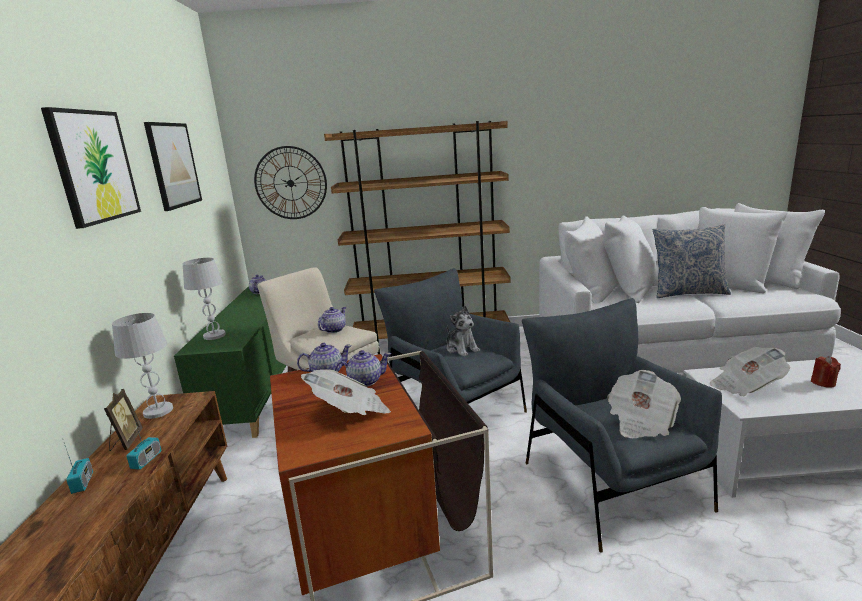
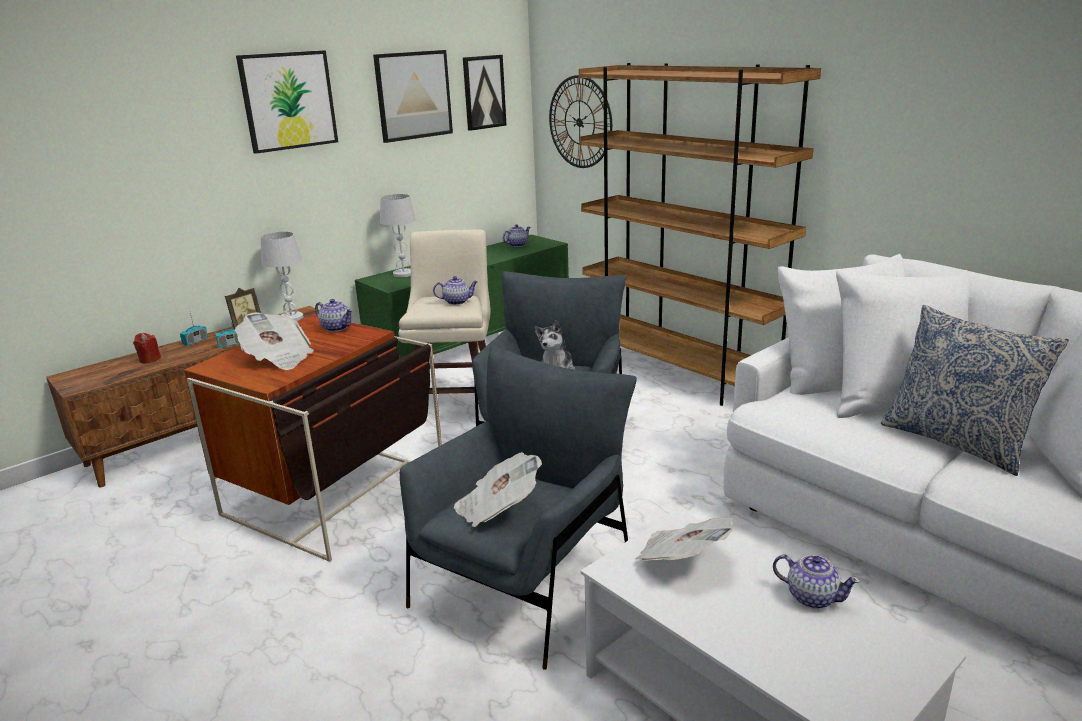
camera: 50 degrees right, 5 degrees up
(208, 164) = (483, 92): none -> picture
(364, 381) = (333, 344): teapot -> teapot (812, 596)
(823, 382) = (778, 622): red candle -> red candle (149, 359)

